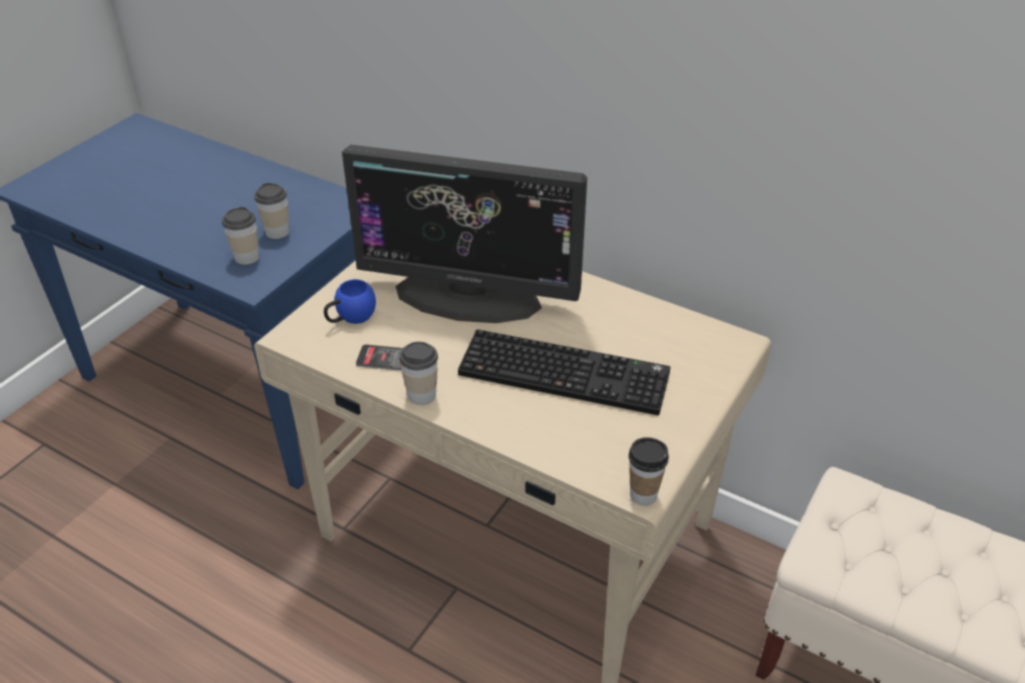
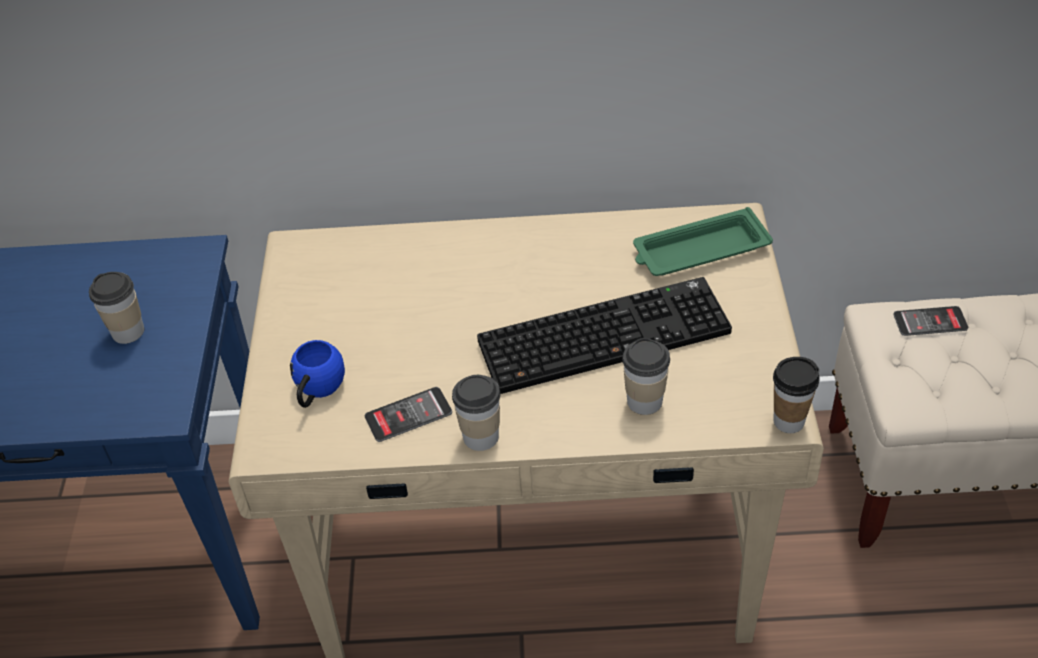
camera: 30 degrees left, 5 degrees up
(246, 257) = (119, 380): cup -> cup (644, 401)
(468, 296) = (426, 301): monitor -> none
(688, 349) = (698, 251): none -> green tray
(887, 510) = (930, 322): none -> phone

